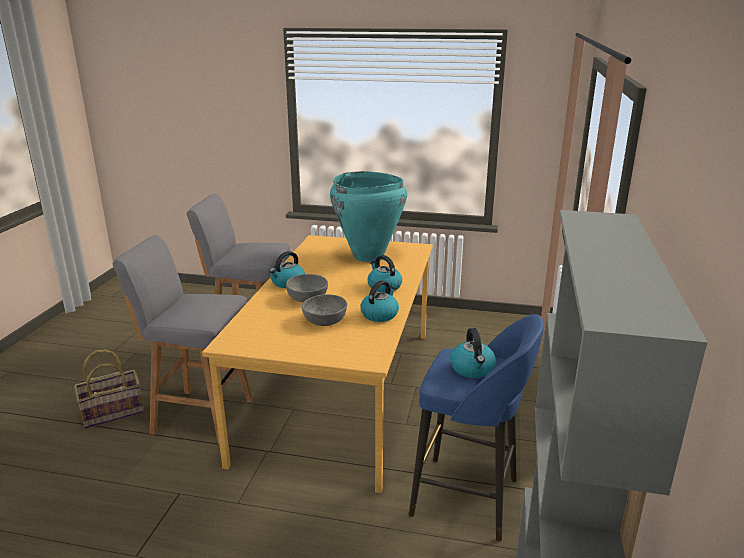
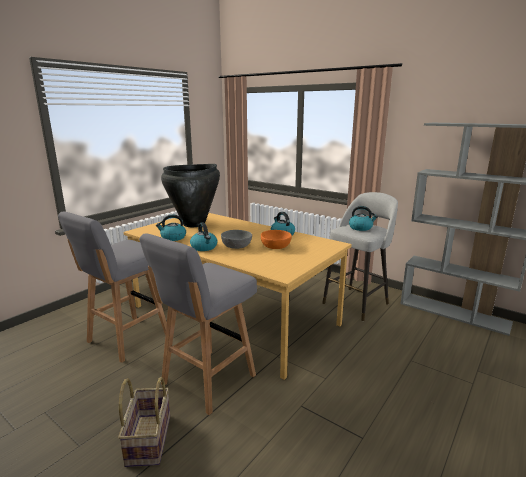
camera: 65 degrees left, 5 degrees down
(325, 320) = (276, 246): grey bowl -> orange bowl
(368, 256) = (193, 224): turquoise vase -> black vase
(384, 286) = (245, 228): kettle -> kettle (173, 238)
(468, 498) = (357, 303): blue stool -> grey stool

